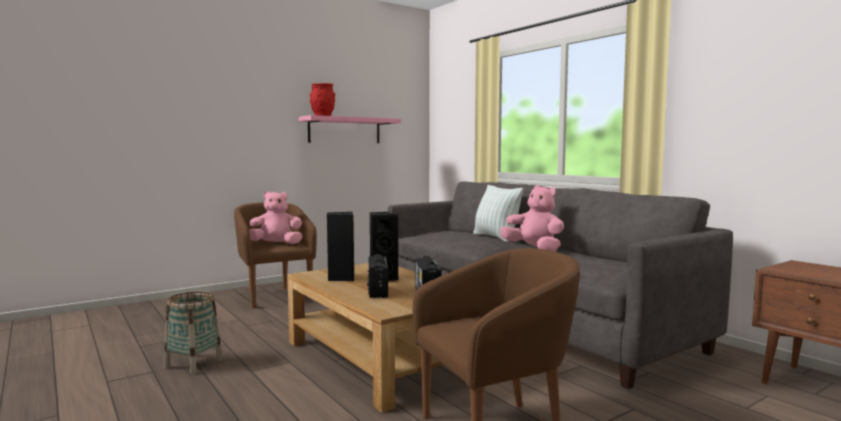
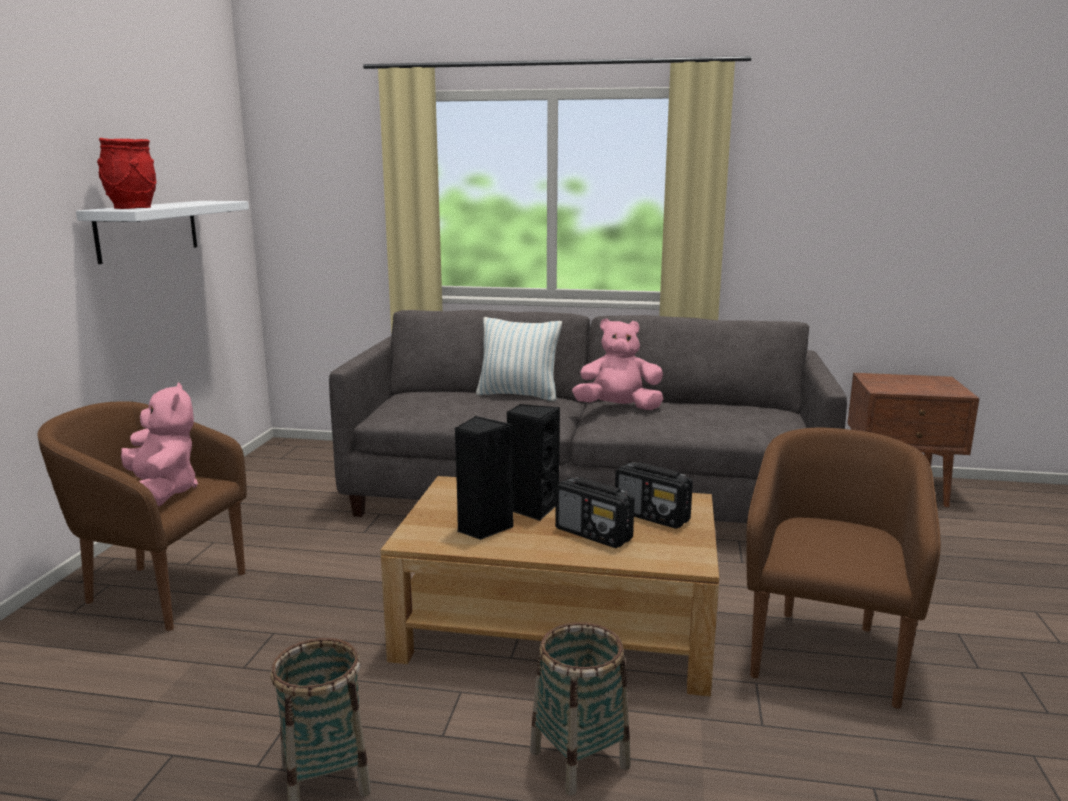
camera: 45 degrees left, 10 degrees up
(273, 401) = (579, 759): none -> basket
(275, 244) = (162, 493): pink plush toy -> pink plush toy turned 120 degrees clockwise
(344, 130) = (148, 230): pink shelf -> white shelf

